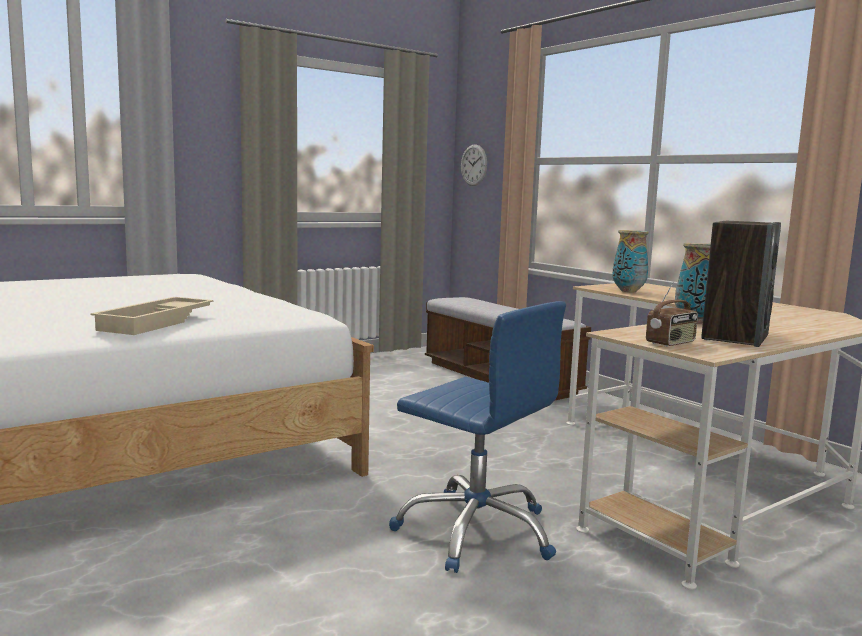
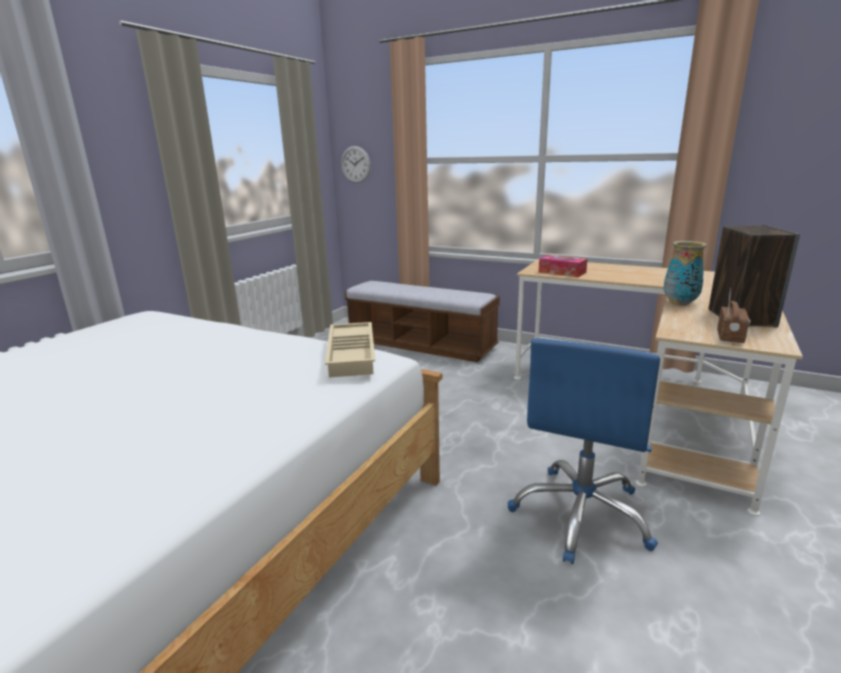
camera: 25 degrees left, 10 degrees up
(157, 323) = (262, 417): beige tray -> beige tray (353, 354)
(476, 531) = (581, 514): blue office chair -> blue office chair turned 105 degrees clockwise
(628, 291) = (562, 272): vase -> tissue box

